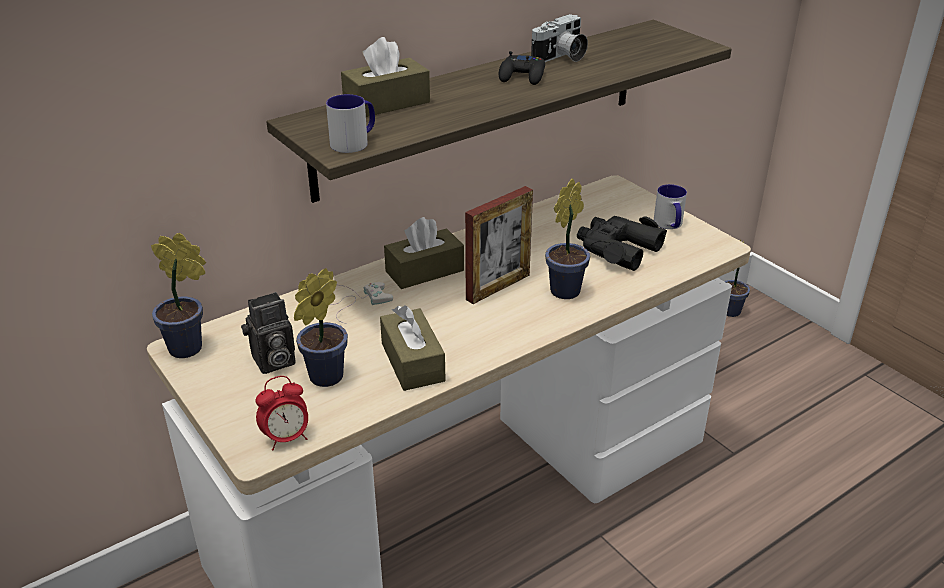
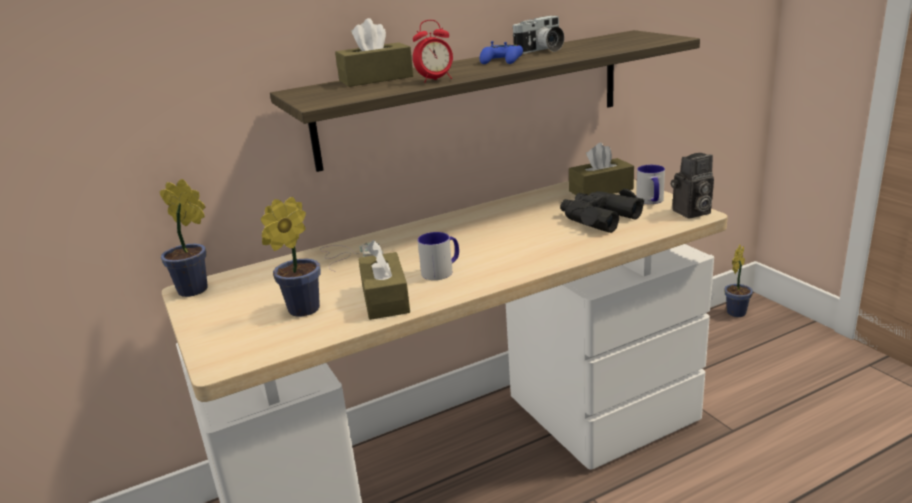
camera: 10 degrees right, 10 degrees down
(272, 362) = (261, 299): camera -> camera (691, 213)
(286, 438) = (249, 354): alarm clock -> alarm clock (435, 80)
(354, 142) = (334, 98): mug -> mug (442, 271)
(424, 271) = (418, 236): brown tissue box -> brown tissue box (601, 190)
(498, 287) = (480, 246): picture frame -> none
(522, 76) = (502, 60): black game controller -> blue game controller
(567, 289) = (544, 246): potted plant -> none

